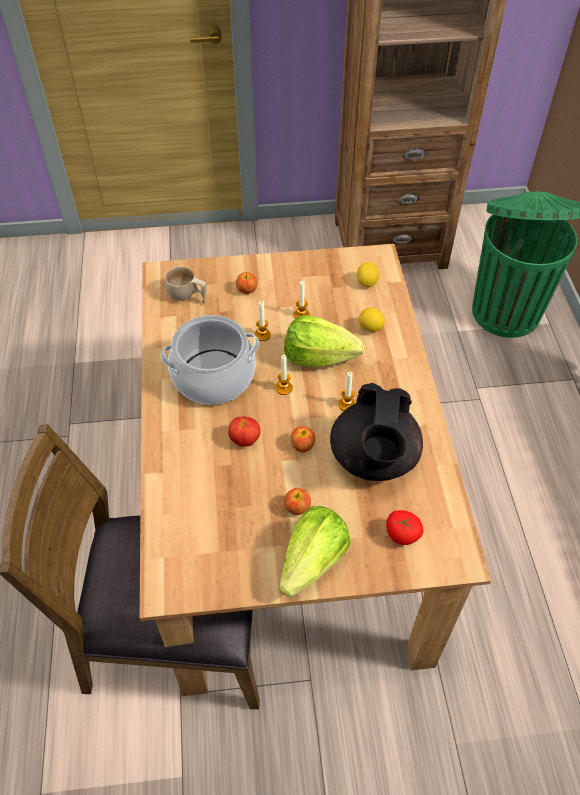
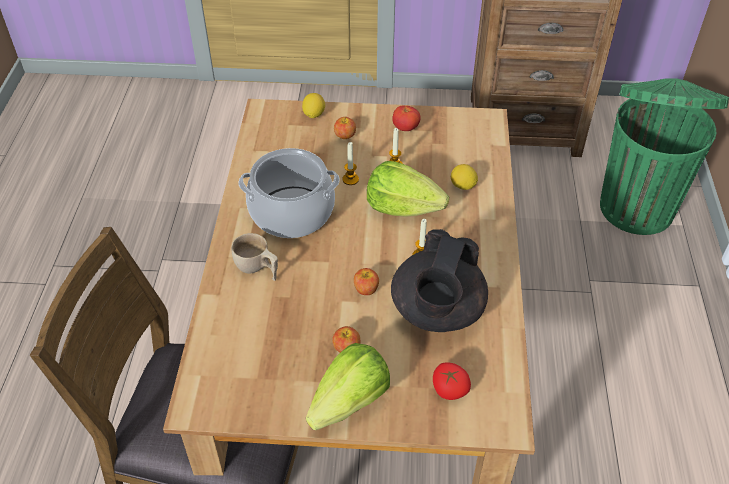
camera: 10 degrees right, 5 degrees down
(187, 296) = (284, 135): beige cup -> beige cup (257, 269)
(245, 440) = (309, 276): tomato -> tomato (405, 128)
(284, 388) = (360, 232): candle -> none
(367, 283) = (469, 143): lemon -> lemon (314, 114)

